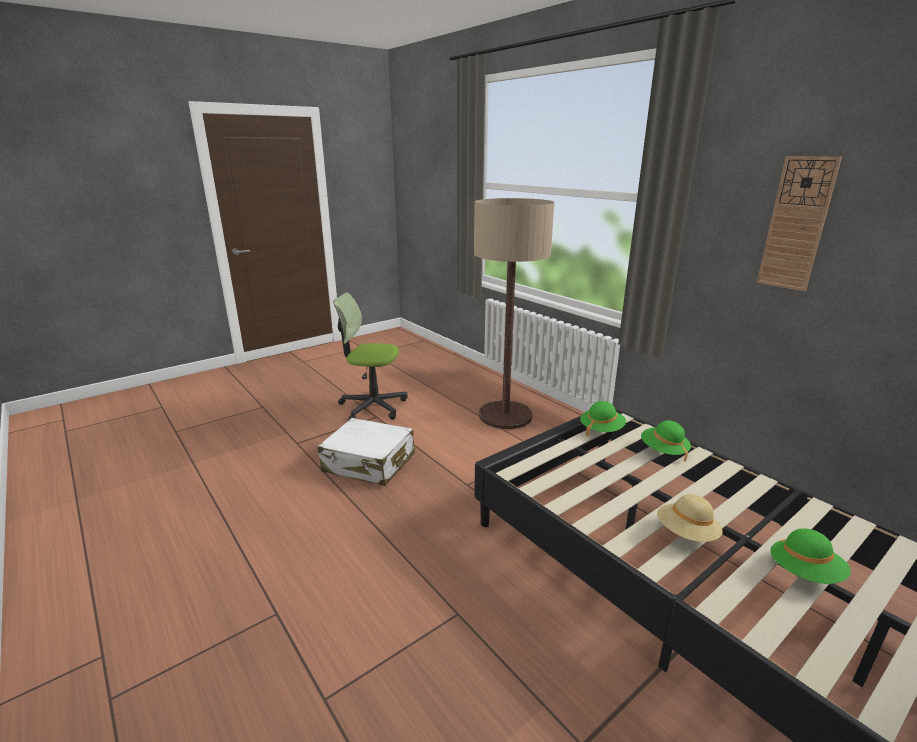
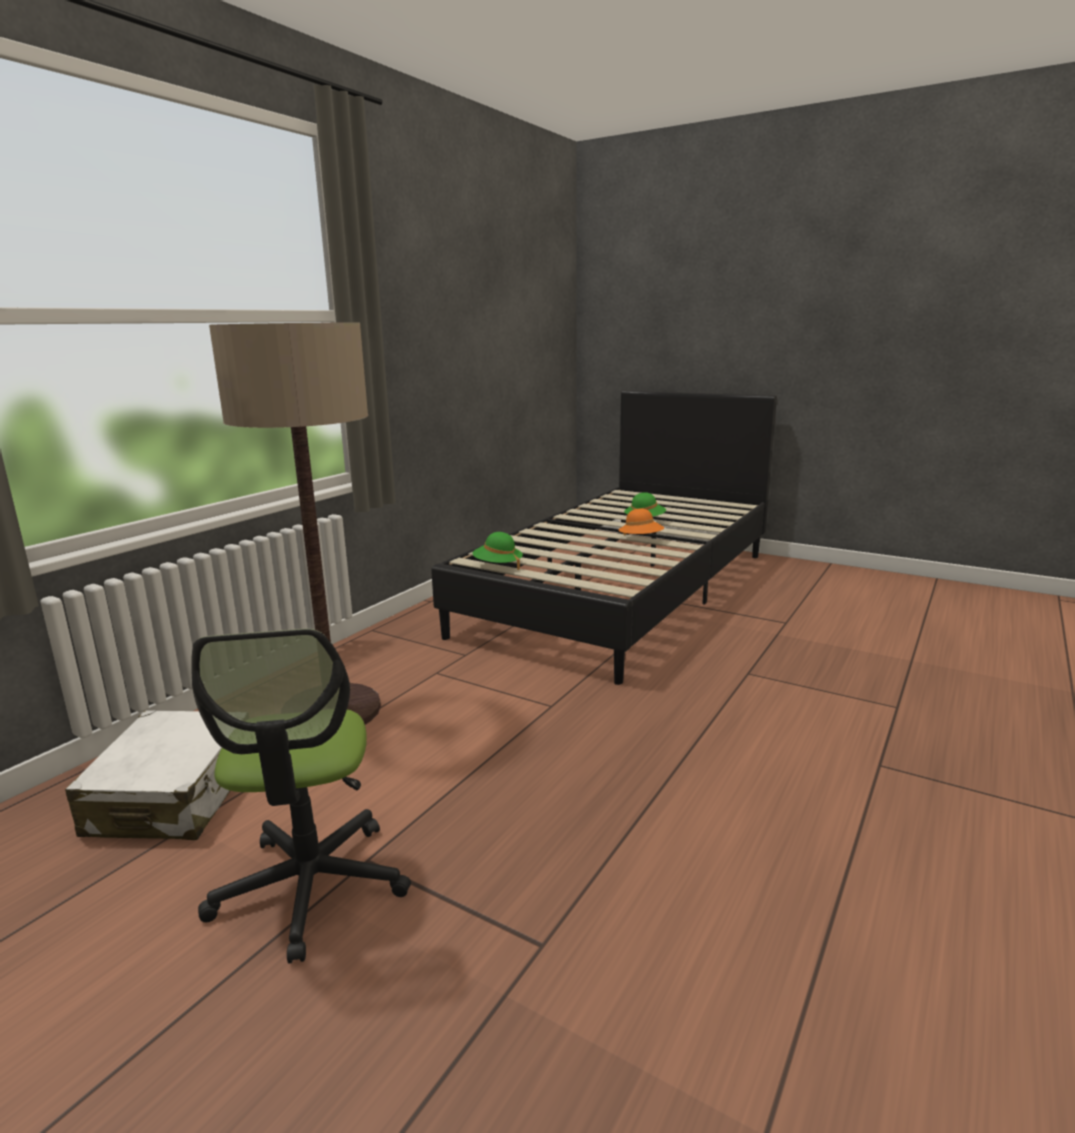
camera: 110 degrees left, 5 degrees down
(369, 463) = (556, 804): white suitcase -> white suitcase (175, 795)
(663, 451) = (523, 546): green hat -> none
(686, 534) = (641, 539): beige hat -> orange hat
(796, 224) = (437, 328): wall clock -> none

